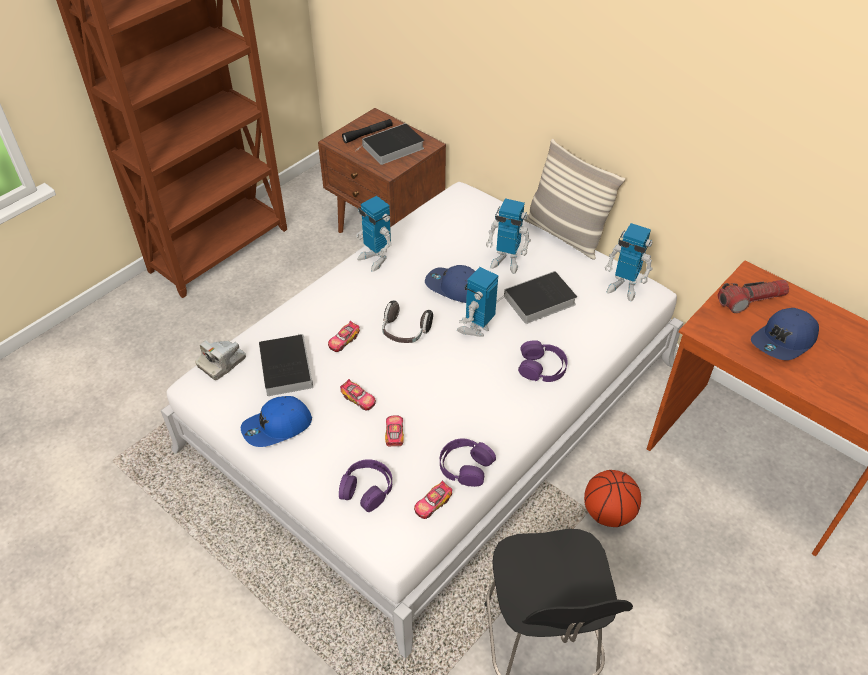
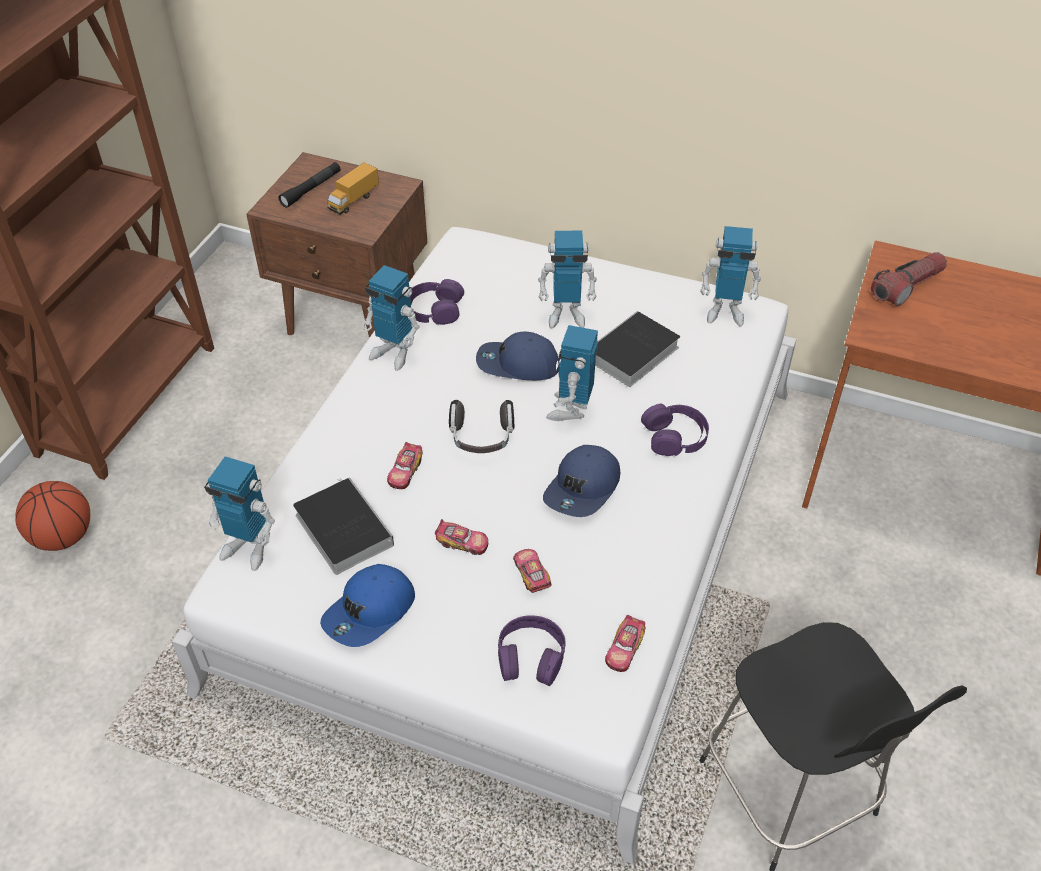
camera: 20 degrees left, 0 degrees up
(222, 362) = (248, 548): camera -> toy robot
(392, 148) = (353, 201): book -> toy truck
(465, 466) = (641, 588): purple headphones -> purple headphones (434, 309)
(565, 234) = (621, 263): pillow -> none
(608, 513) = (793, 598): basketball -> basketball (63, 537)
(784, 341) = (967, 325): blue cap -> blue cap (583, 489)

